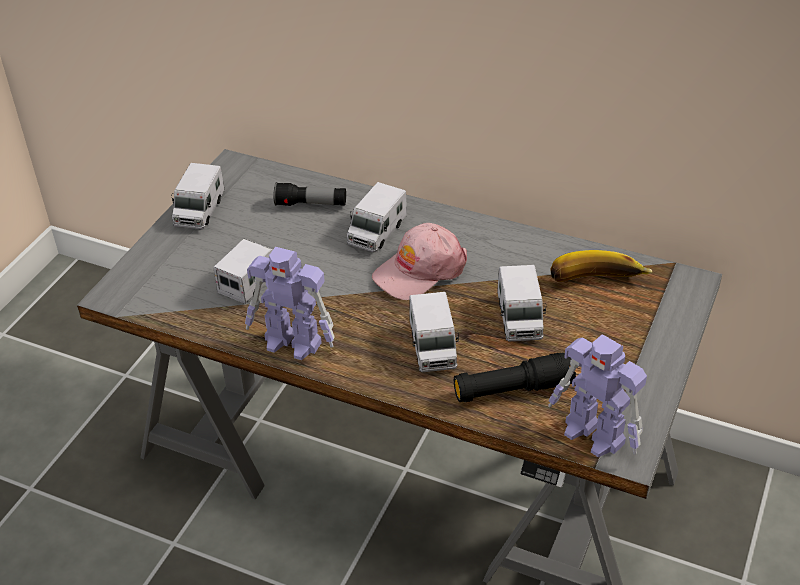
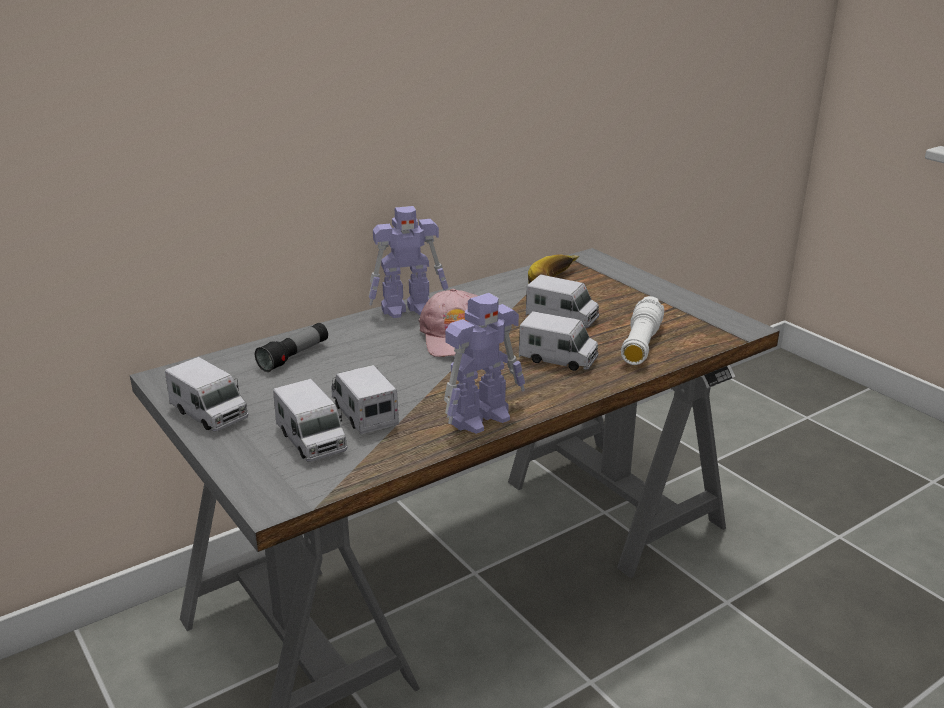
camera: 60 degrees left, 15 degrees down
(376, 232) = (379, 340): toy truck -> toy truck (311, 440)
(513, 389) = (641, 344): black flashlight -> white flashlight
(595, 435) = (716, 331): toy robot -> toy robot (408, 309)

